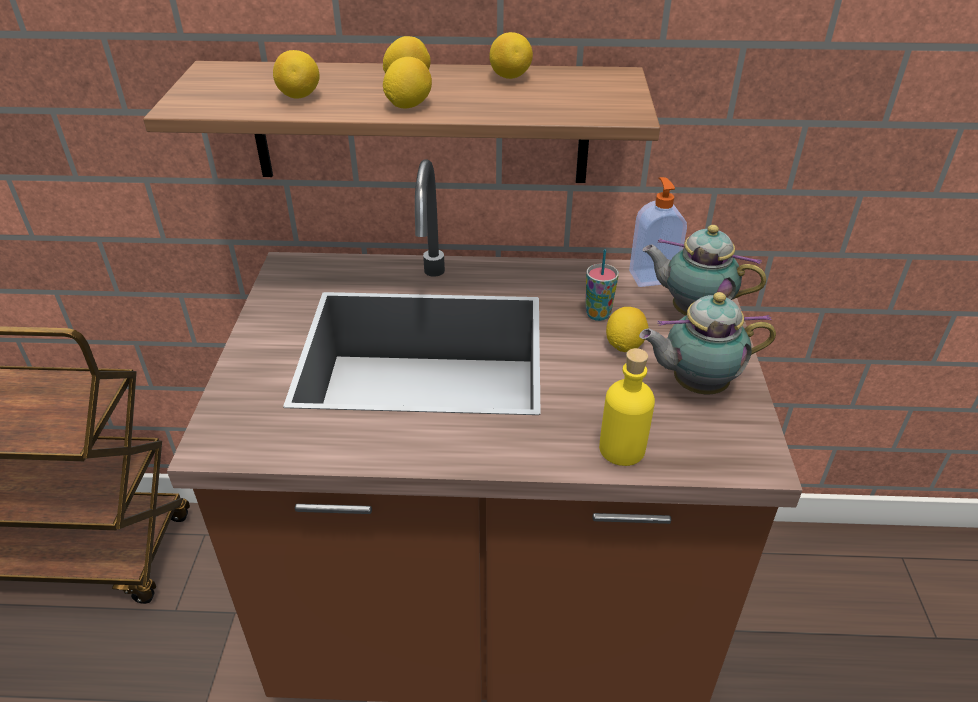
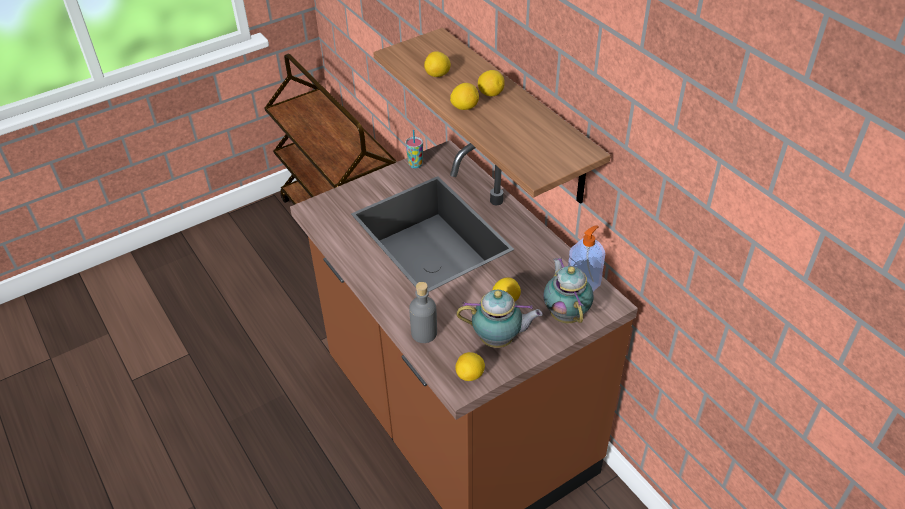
camera: 55 degrees right, 5 degrees up
(510, 77) = (536, 119): lemon -> lemon (470, 375)
(598, 314) = (522, 278): cup -> cup (415, 164)
(622, 449) = (424, 333): yellow bottle -> grey bottle
(695, 385) = (499, 340): teapot -> teapot turned 135 degrees clockwise

